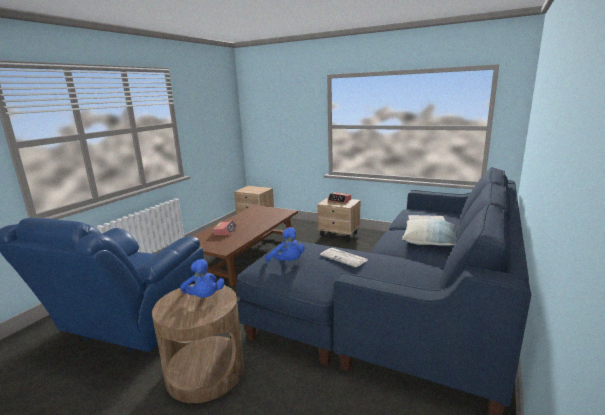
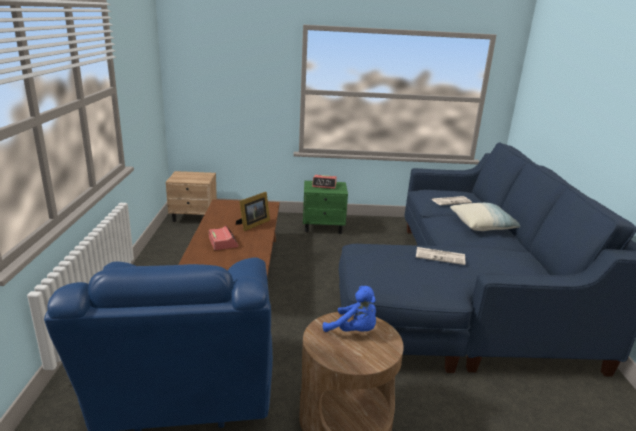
camera: 30 degrees left, 5 degrees up
(259, 223) = (252, 224): none -> picture frame
(287, 262) = (392, 271): blue plush toy -> none
(339, 235) = (323, 227): beige nightstand -> green nightstand

